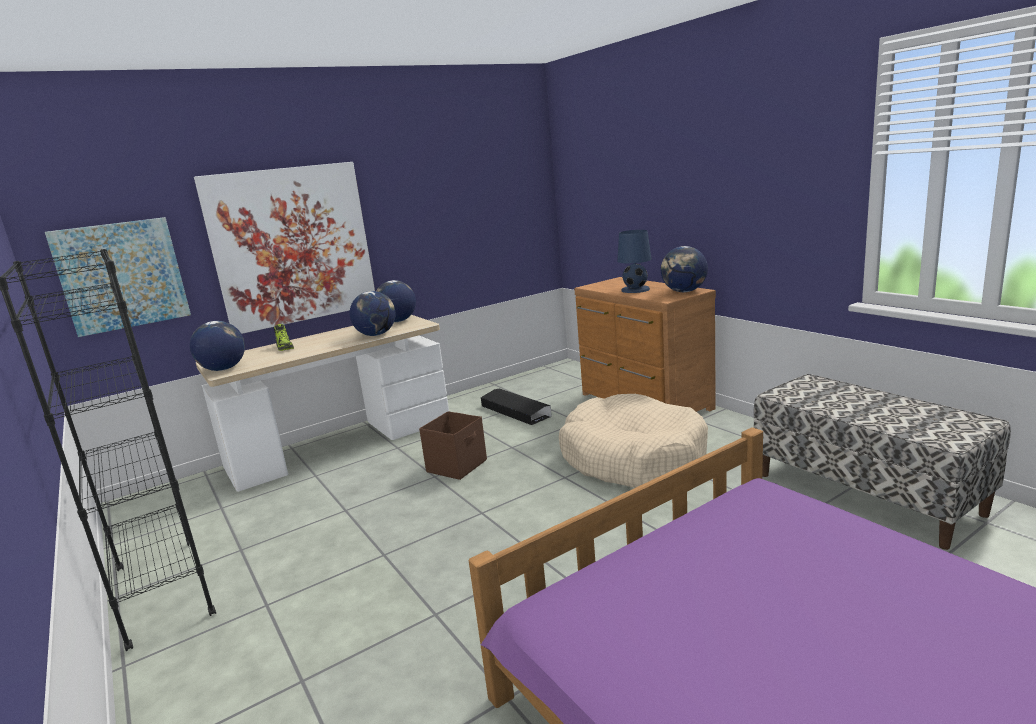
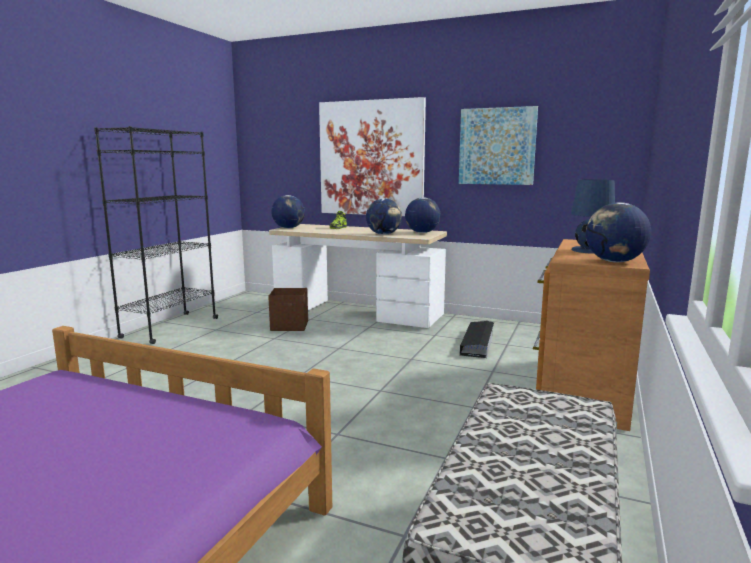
camera: 55 degrees right, 5 degrees down
(122, 275) = (276, 160): picture -> picture (497, 146)
(457, 466) = (361, 350): brown storage box -> brown storage box (290, 326)
(633, 459) = (446, 411): beige dog bed -> none

